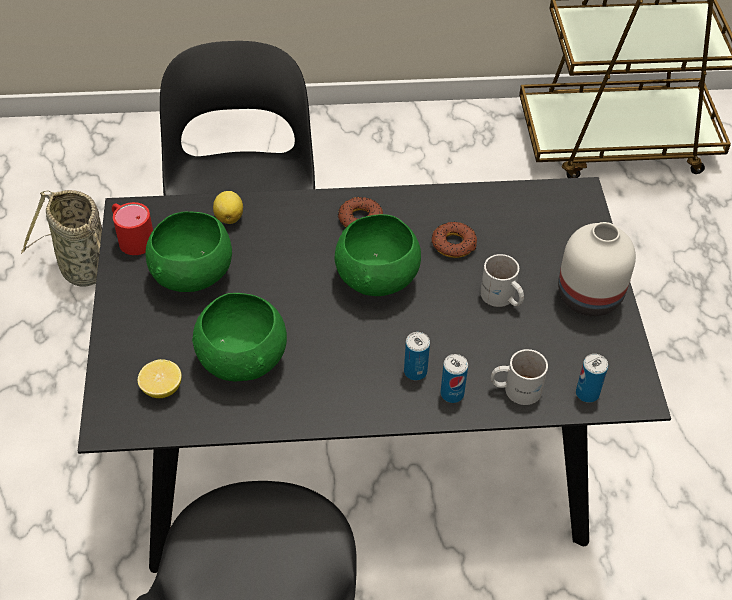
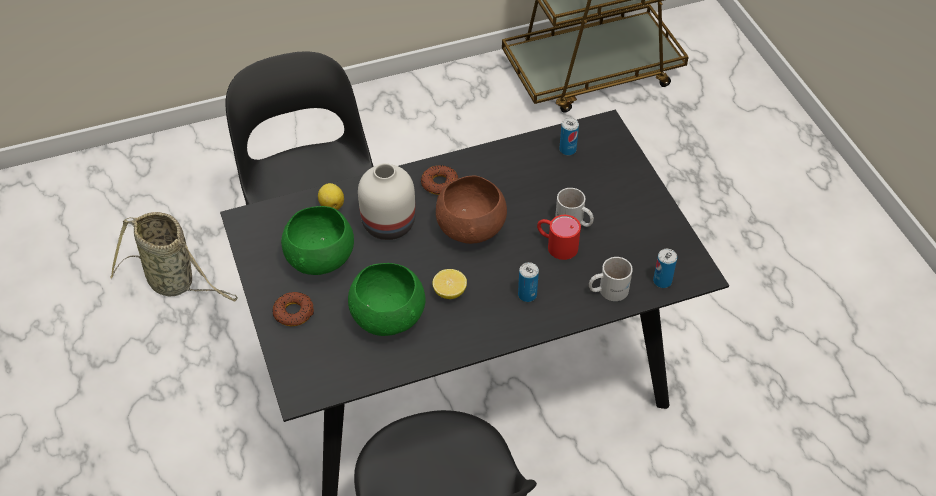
camera: 15 degrees left, 0 degrees up
(131, 237) = (256, 239): red mug -> red mug (556, 245)
(162, 389) = (332, 355): lemon -> lemon (449, 292)
(377, 280) = (471, 230): green bowl -> brown bowl
(452, 394) = (561, 305): can -> can (567, 150)
(454, 244) = (521, 188): donut -> donut (294, 312)
(587, 295) = (638, 206): white vase -> white vase (387, 223)

